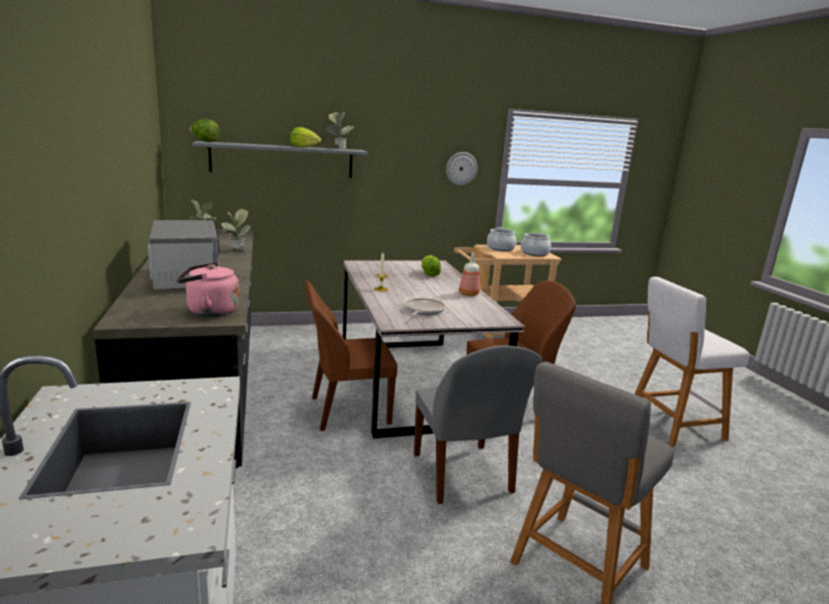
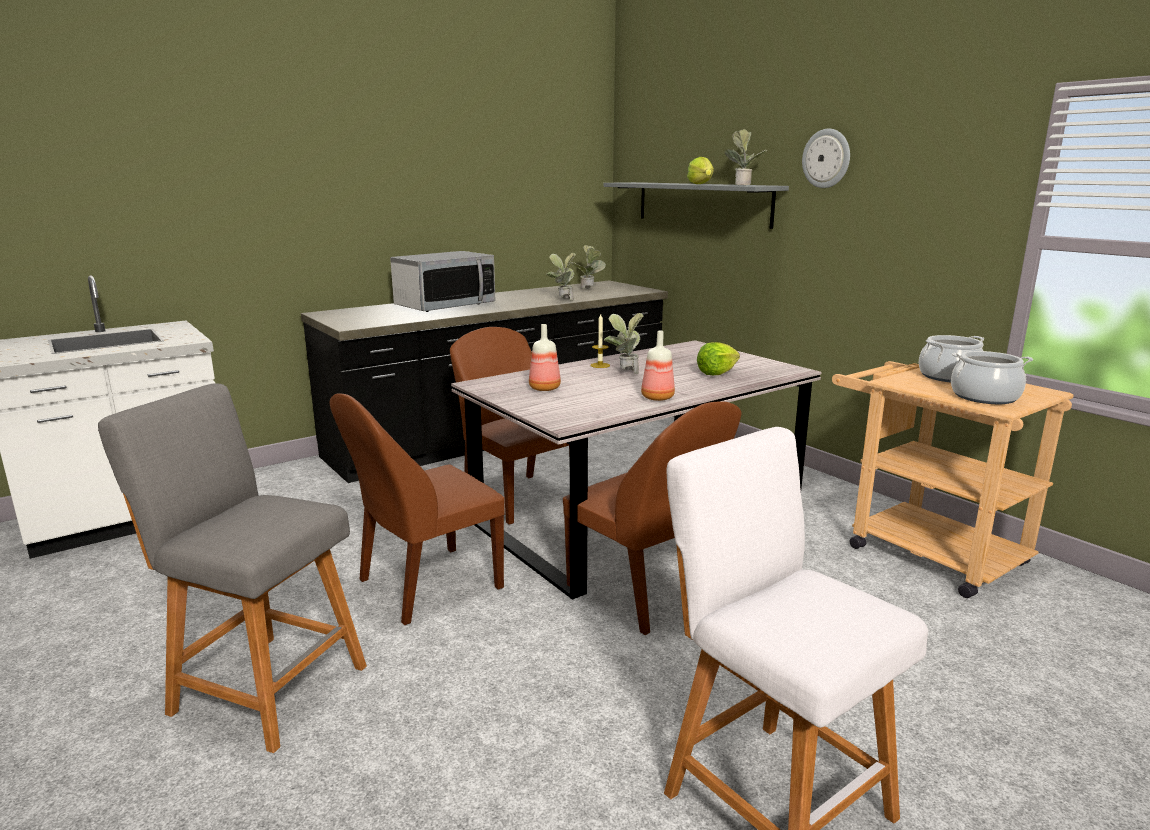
camera: 70 degrees right, 0 degrees up
(204, 141) = (631, 182): lettuce -> none
(209, 311) = (362, 321): pink kettle -> none
(406, 288) = (624, 373): none -> potted plant
(424, 311) = (544, 388): frying pan -> bottle
(461, 168) = (942, 215): wall clock -> wall clock (826, 158)
(462, 475) = (426, 585): grey chair -> brown chair

